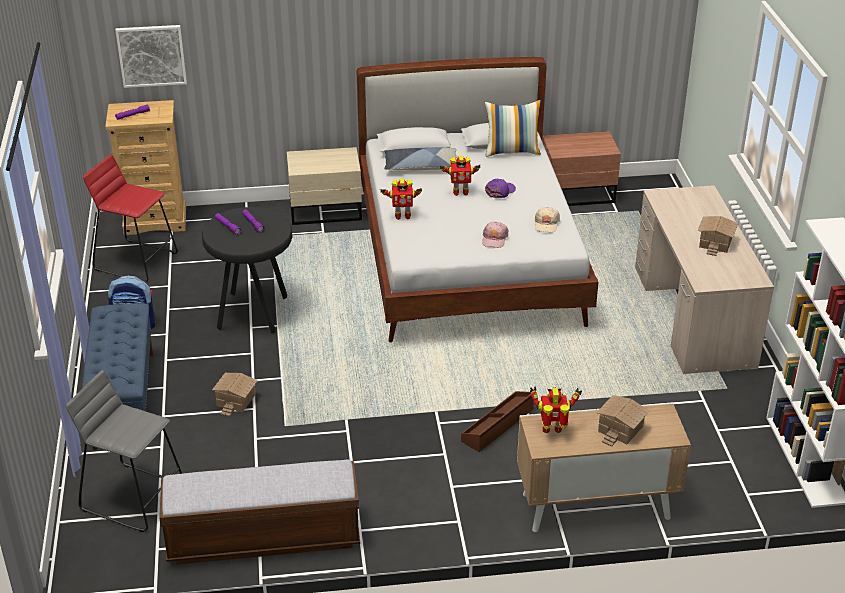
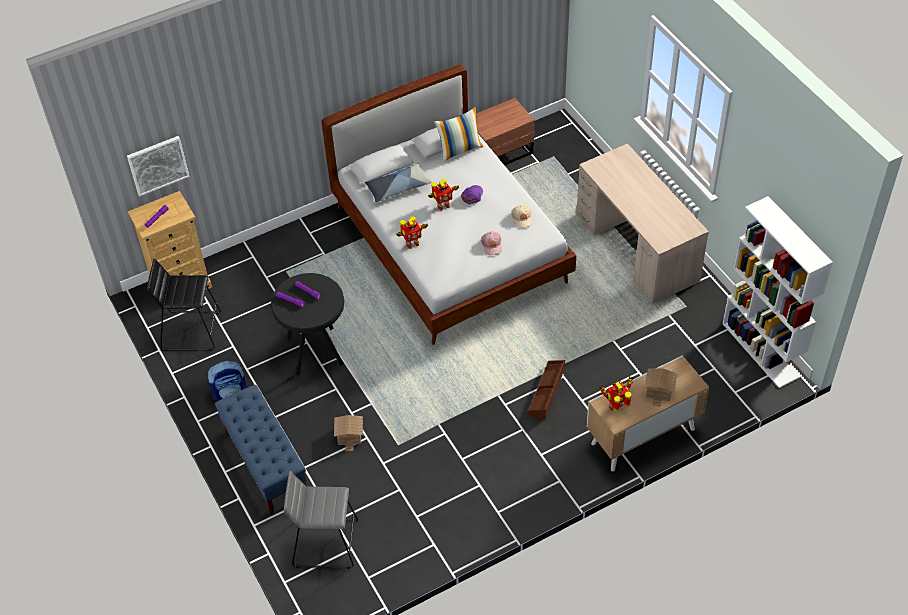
camera: 20 degrees left, 15 degrees up
(136, 261) = (191, 330): red stool -> black stool
(263, 537) = (436, 542): bench -> none
(326, 211) = (315, 231): beige nightstand -> none
(716, 242) = (653, 201): toy house -> none

